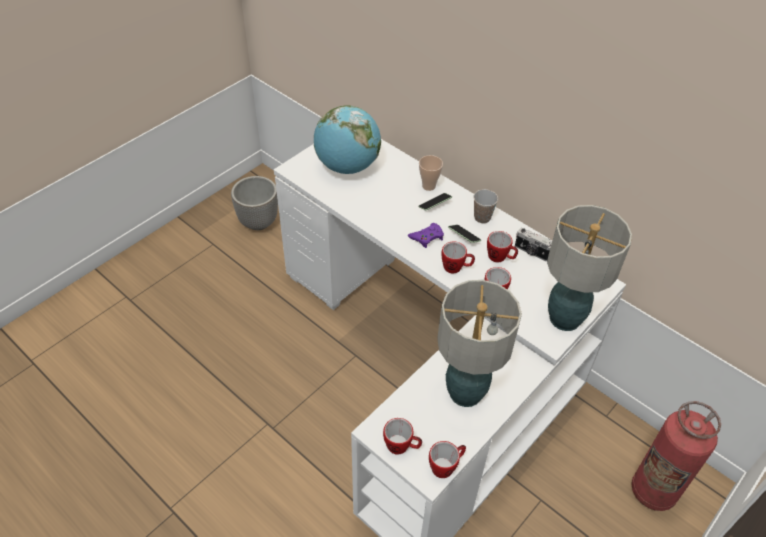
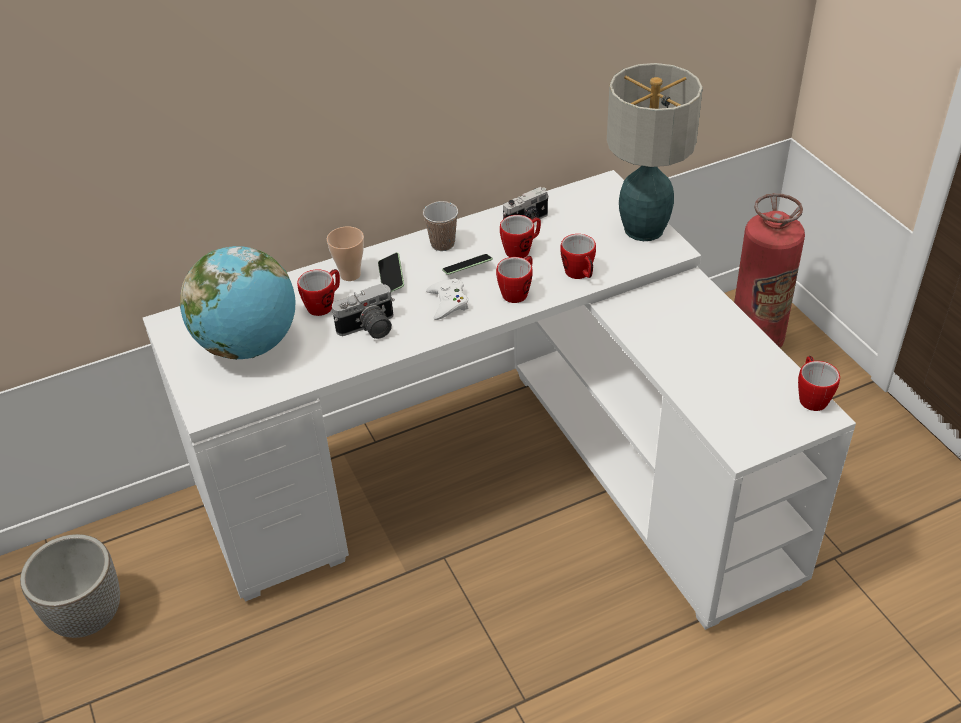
camera: 65 degrees left, 5 degrees down
(385, 210) = (369, 329): none -> camera
(402, 446) = (772, 429): mug -> mug (324, 304)
(427, 237) = (448, 303): purple game controller -> white game controller
(466, 392) = (709, 349): table lamp -> none

